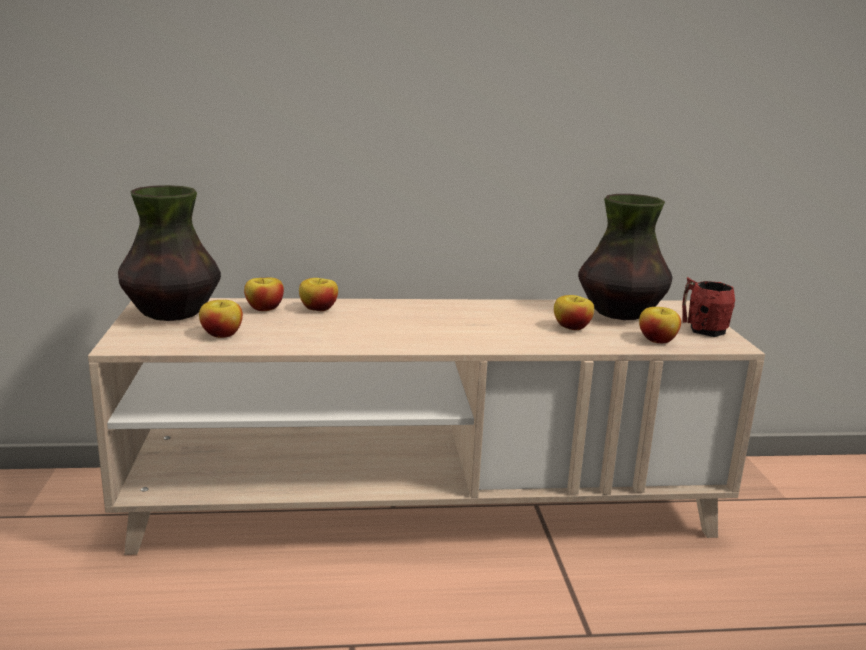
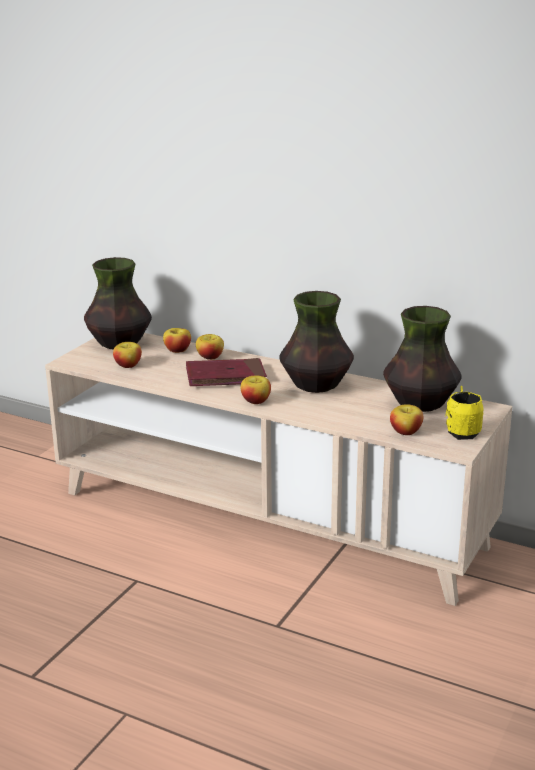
camera: 35 degrees right, 5 degrees up
(372, 325) = (225, 377): none -> red book
(489, 316) = (316, 385): none -> vase
(572, 327) = (360, 407): apple -> apple (256, 401)
(702, 329) = (462, 431): red mug -> yellow mug

